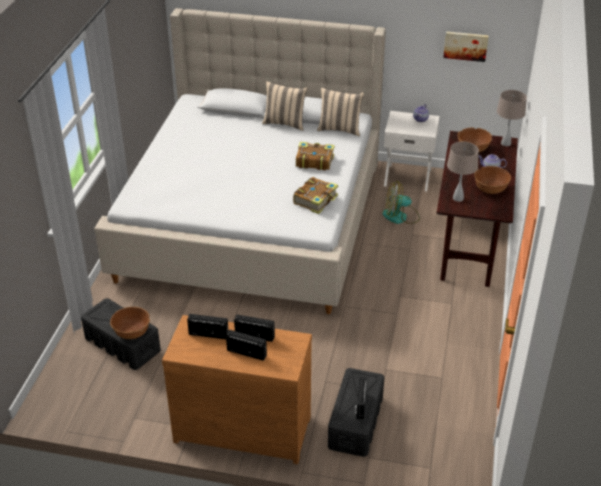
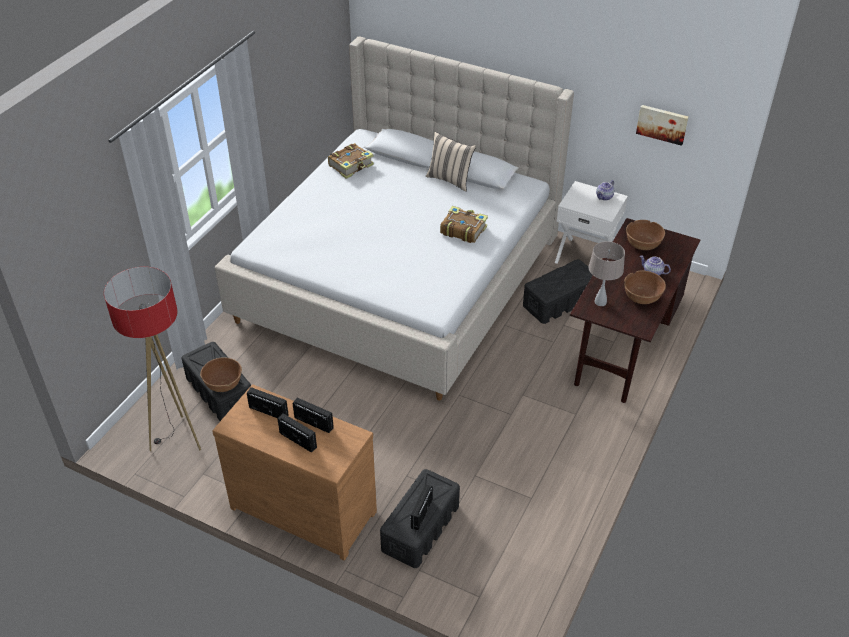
camera: 15 degrees right, 5 degrees up
(97, 392) = (177, 439): none -> floor lamp
(316, 200) = (446, 276): book -> book (351, 166)
(340, 129) = (506, 196): beige pillow -> none
(400, 217) = (559, 302): fan -> black storage box
(505, 143) = (683, 244): beige table lamp -> none

